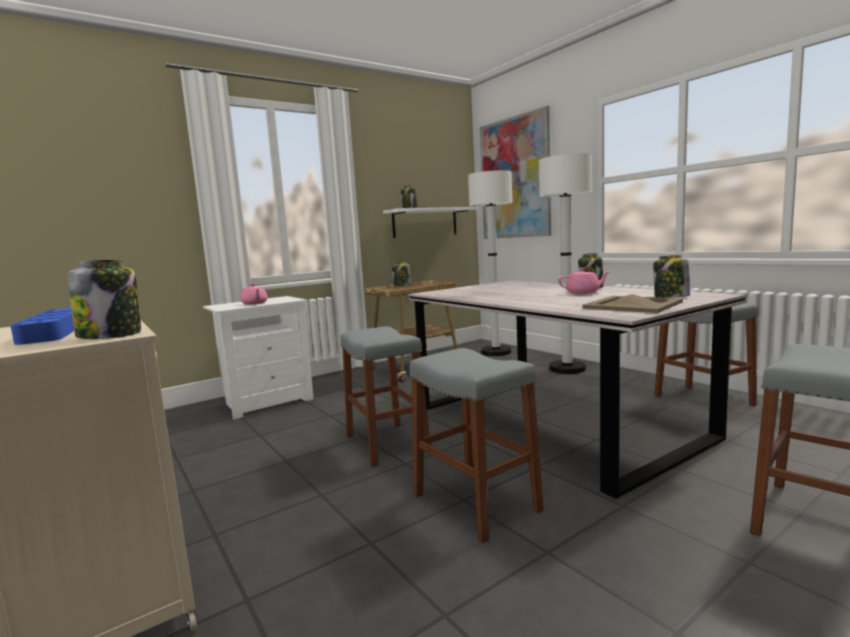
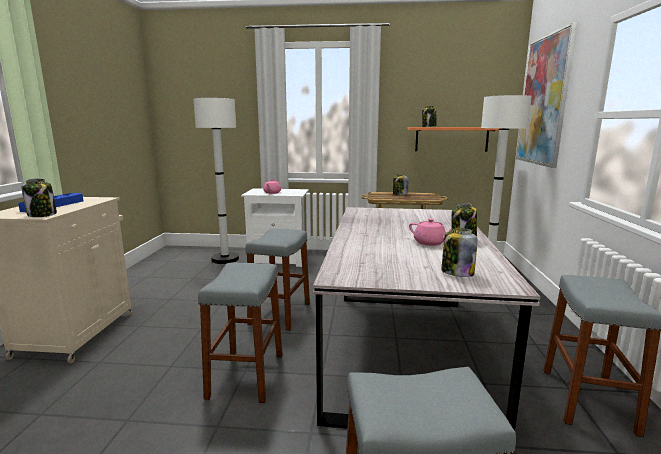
camera: 40 degrees right, 5 degrees up
(425, 222) = (451, 139): white shelf -> orange shelf
(567, 368) = (518, 310): white floor lamp -> white floor lamp (225, 259)
(632, 305) = (390, 269): beige tray -> none

